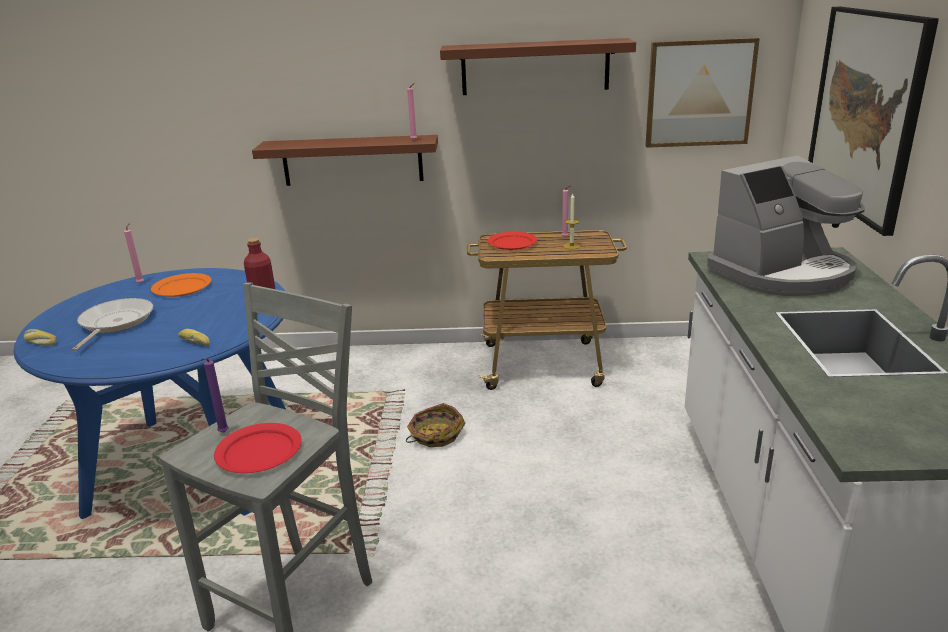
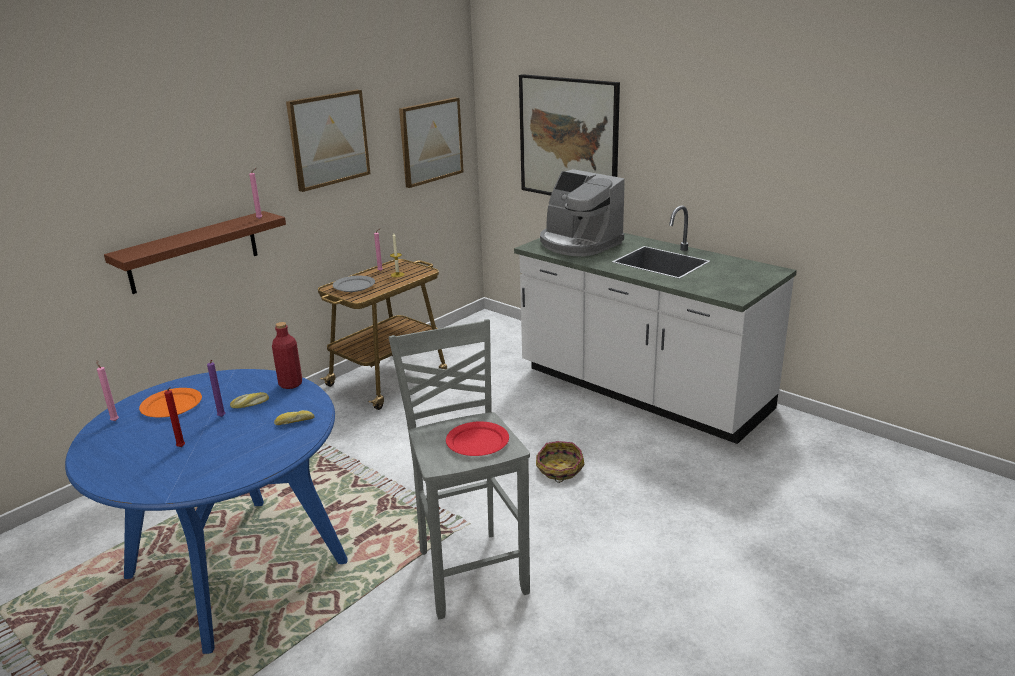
camera: 50 degrees left, 0 degrees up
(39, 342) = (146, 488): bread -> bread (250, 404)
(114, 323) = (182, 447): frying pan -> red candle
(222, 433) = (434, 448): purple candle -> purple candle (222, 417)
(435, 435) = (390, 451): basket -> basket (559, 469)
(512, 243) = (354, 286): red plate -> grey plate
(535, 67) = (328, 139): brown shelf -> picture
(782, 273) = (578, 243): coffee machine -> coffee machine turned 120 degrees clockwise

